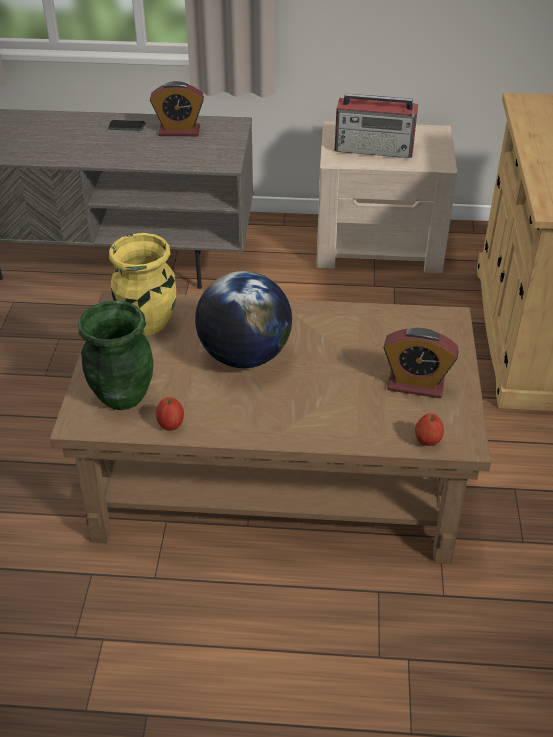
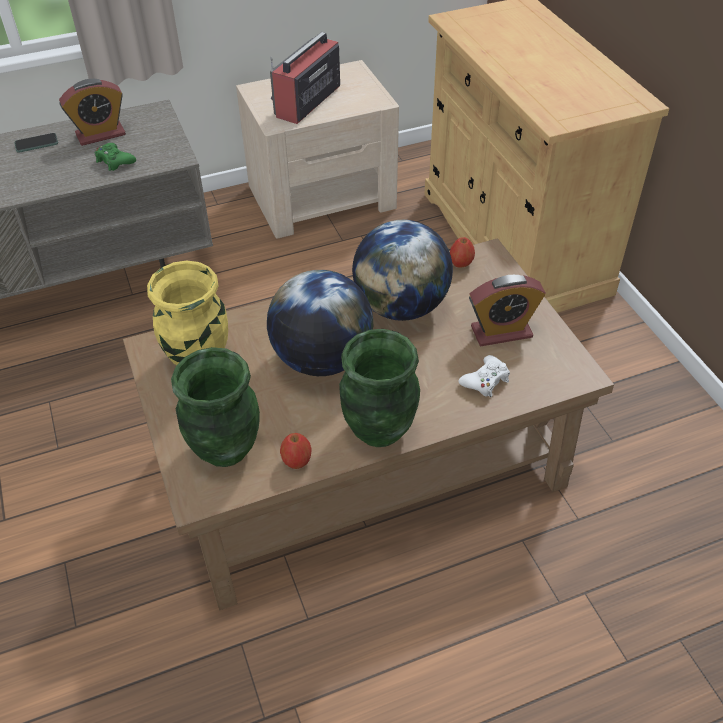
camera: 25 degrees left, 5 degrees up
(176, 154) = (115, 161): none -> green game controller
(252, 424) = (378, 429): none -> green vase
(340, 336) = (401, 306): none -> globe
(372, 419) = (485, 381): none -> white game controller
(375, 149) = (307, 102): radio -> radio turned 135 degrees clockwise
(427, 441) = (548, 384): apple -> apple (460, 264)

